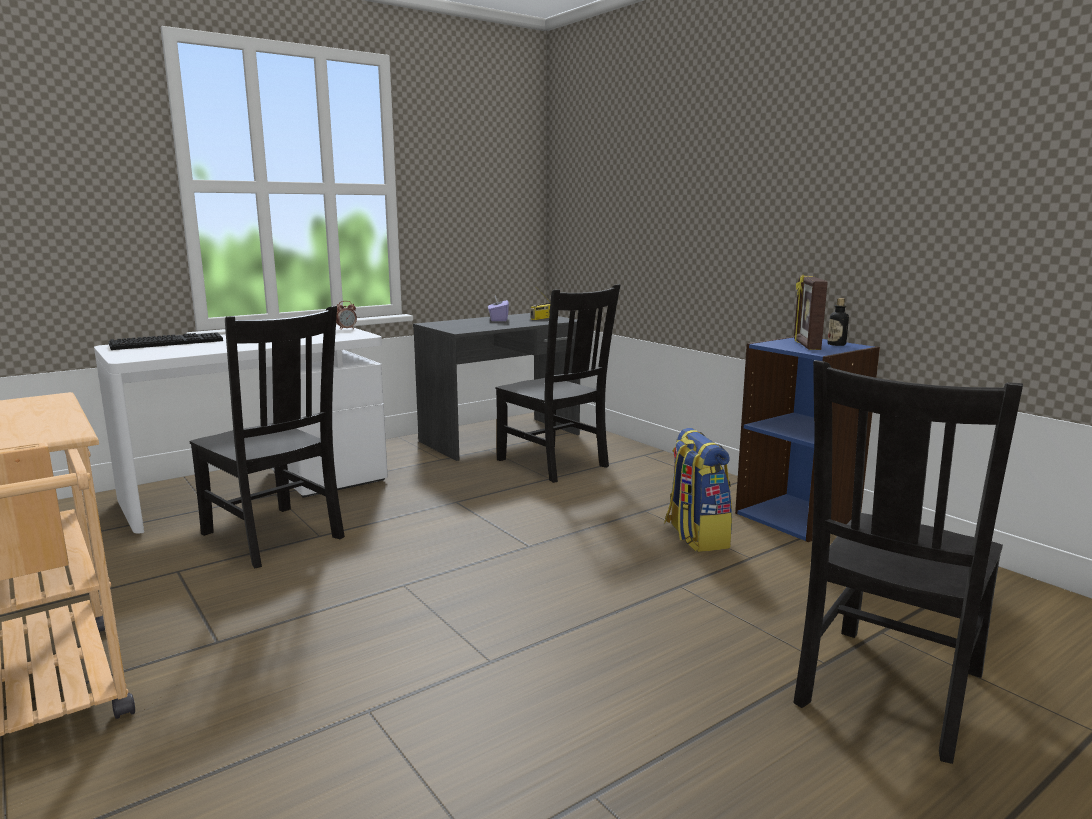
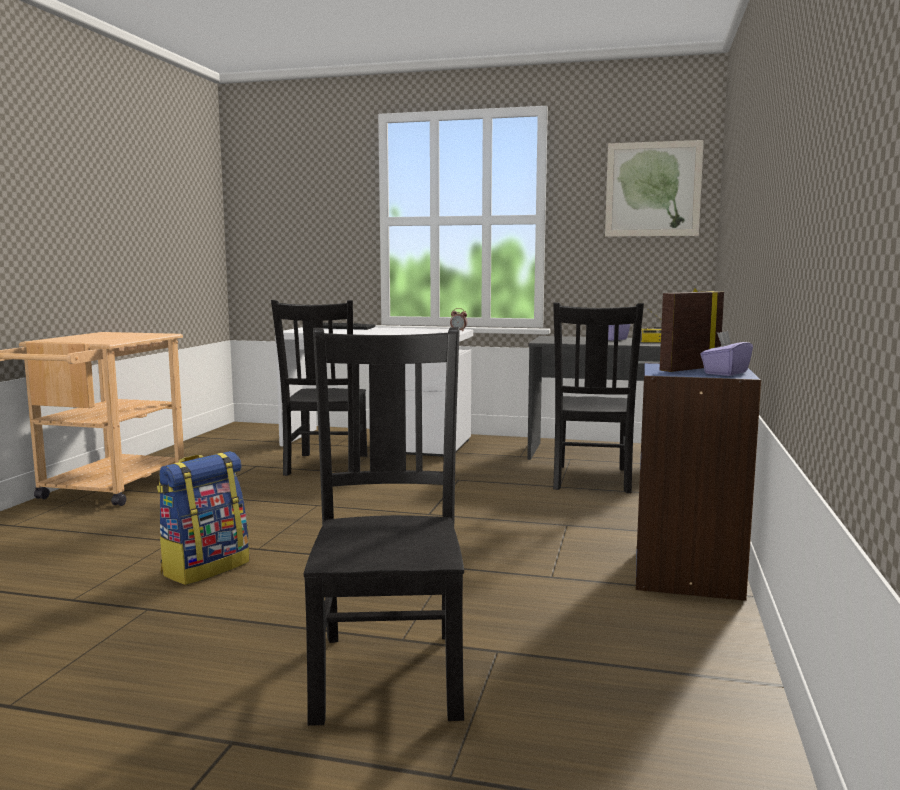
camera: 50 degrees right, 5 degrees down
(495, 162) = (653, 189): none -> picture
(695, 536) = (552, 550): backpack -> backpack (205, 568)
(836, 344) = (725, 373): bottle -> purple tissue box
(887, 691) = (389, 670): black chair -> black chair turned 90 degrees clockwise

